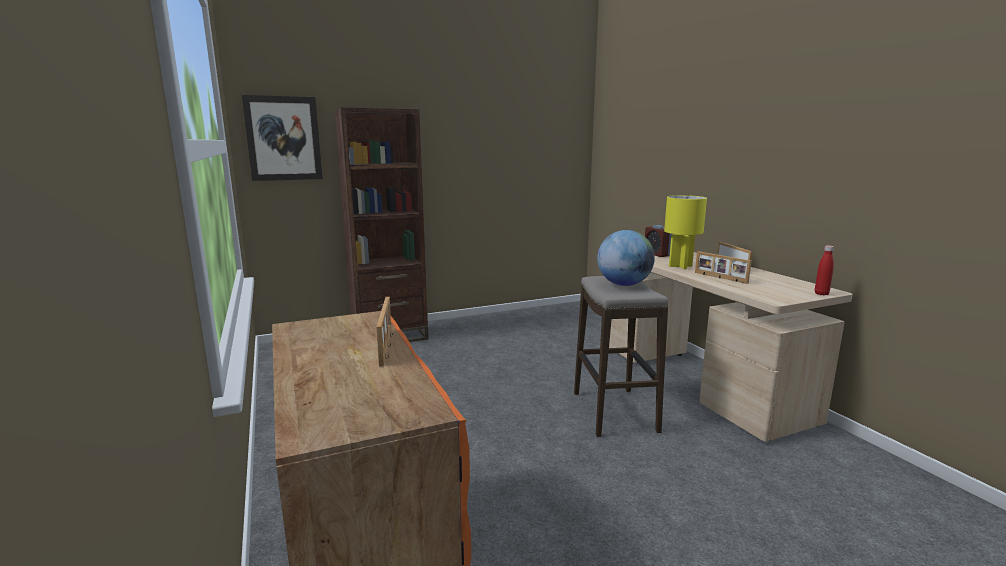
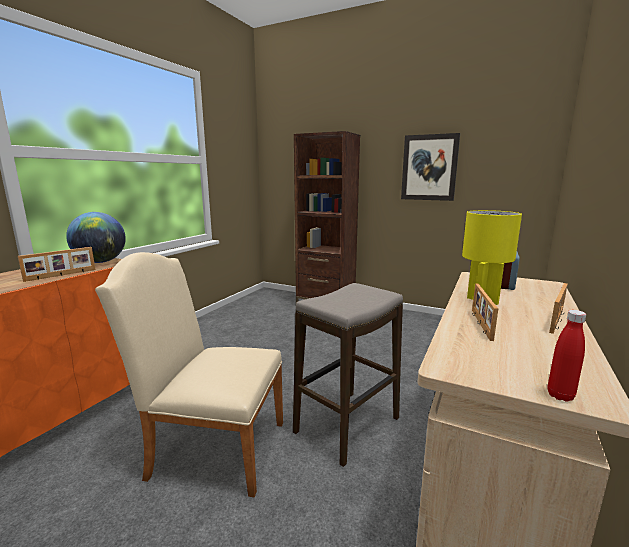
camera: 50 degrees right, 0 degrees up
(283, 138) = (283, 158): picture -> picture (429, 167)
(571, 483) = (210, 447): none -> beige chair
(624, 284) = (355, 297): globe -> globe (100, 262)

